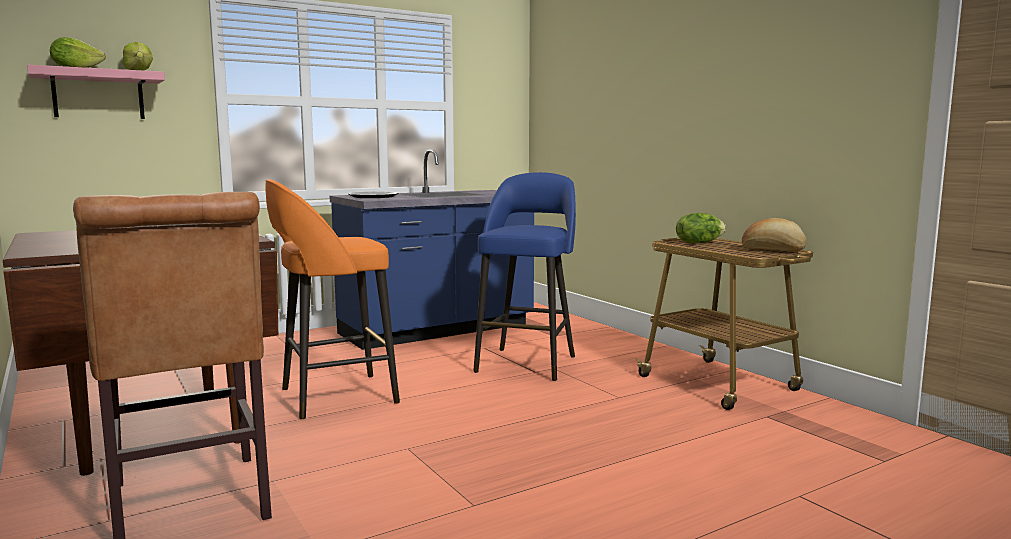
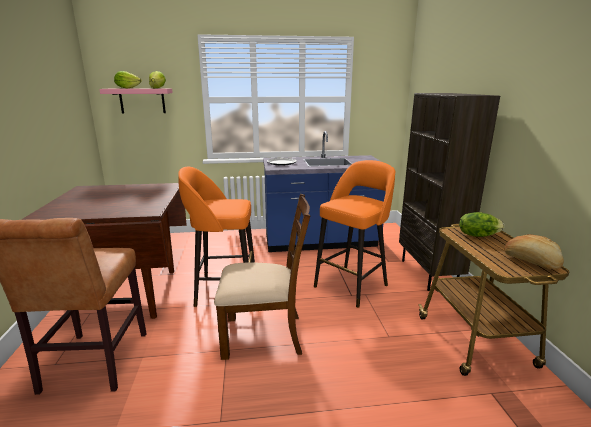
camera: 25 degrees right, 10 degrees up
(450, 425) = (264, 335): none -> brown chair
(527, 363) = (352, 285): blue stool -> orange stool
(617, 339) = (429, 274): none -> brown bookcase

